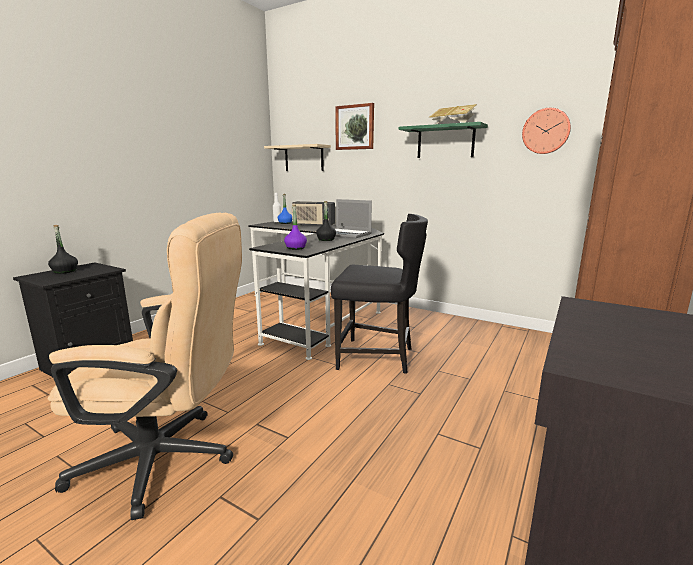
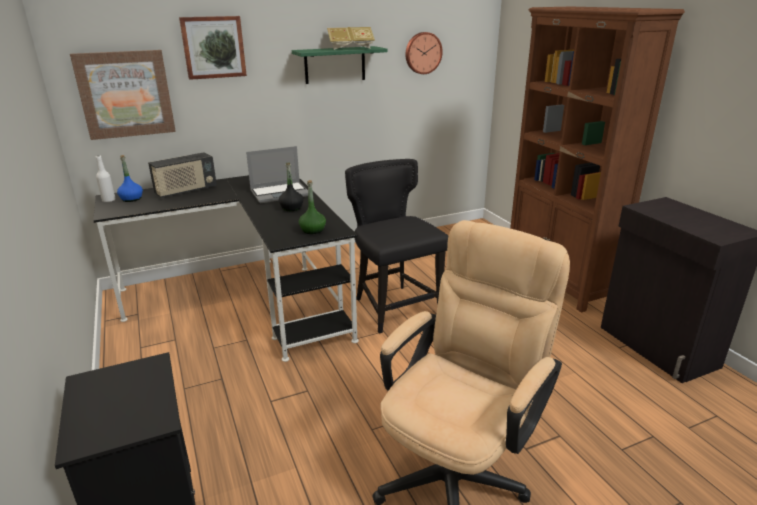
camera: 55 degrees left, 10 degrees up
(65, 271) = (99, 406): black bottle -> none
(295, 248) = (312, 230): purple bottle -> green bottle
(304, 158) = (125, 94): beige shelf -> picture
(377, 357) = (394, 307): black chair -> black chair turned 75 degrees counterclockwise

